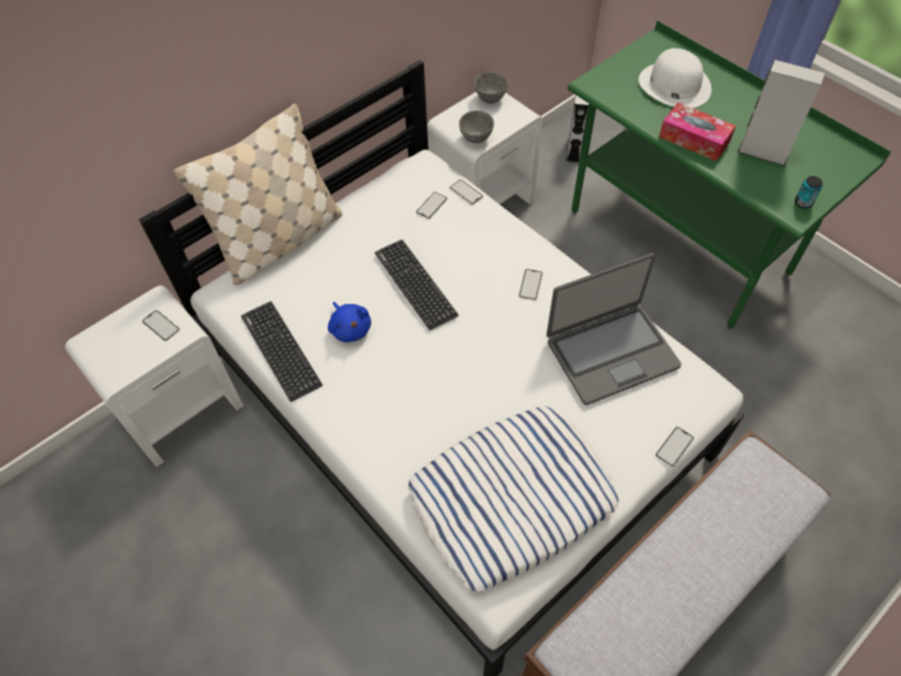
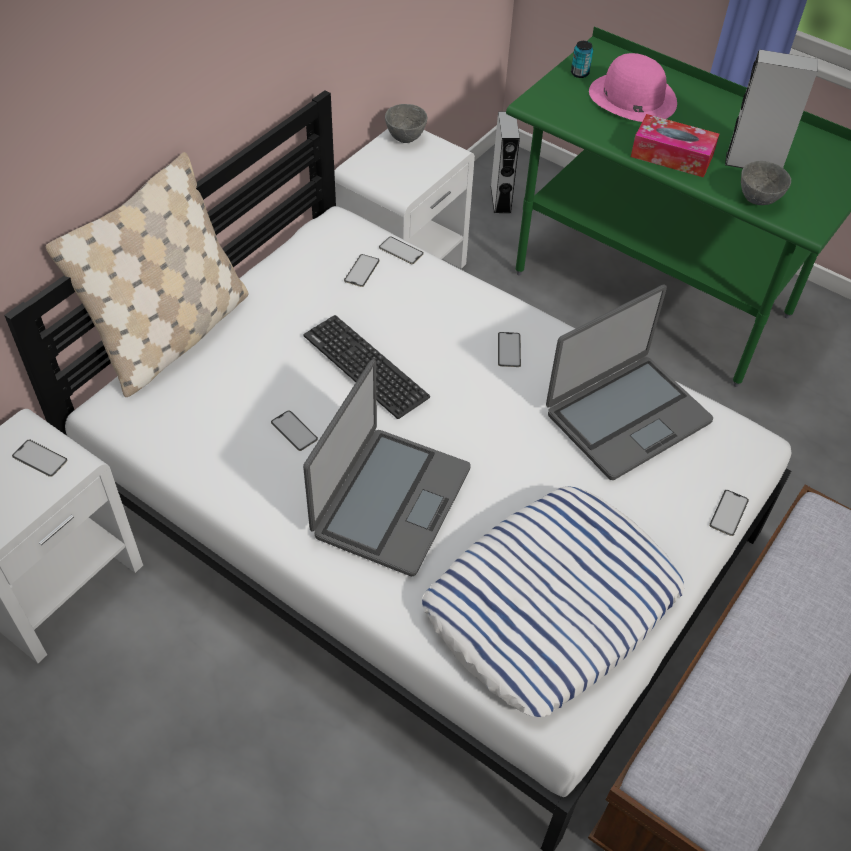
camera: 15 degrees left, 5 degrees down
(280, 350) = (208, 470): keyboard -> none
(350, 328) = (294, 431): blue plush toy -> phone
(408, 395) = (390, 501): none -> laptop
(477, 139) = (400, 185): grey bowl -> grey bowl (759, 199)
(674, 85) = (632, 97): white hat -> pink hat
(803, 203) = (813, 213): can -> can (579, 73)

